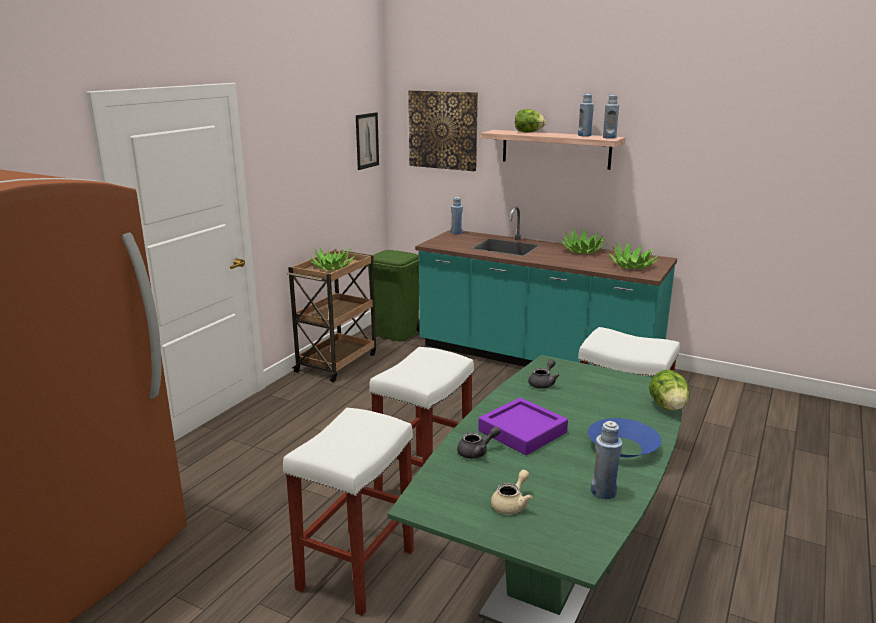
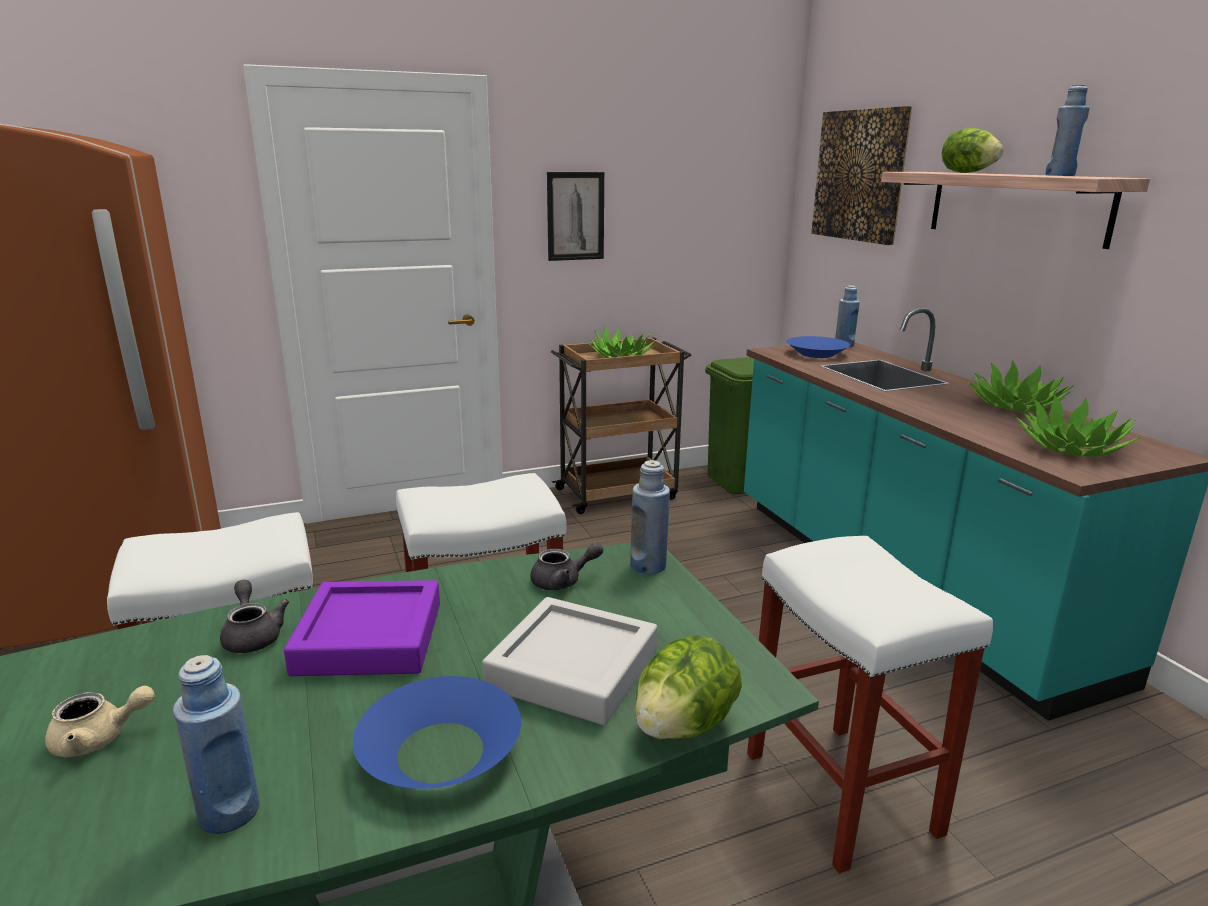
camera: 40 degrees right, 0 degrees up
(367, 140) = (749, 189): picture -> picture (575, 216)
(455, 241) = (817, 354): none -> blue bowl
(477, 452) = (253, 635): grey teapot -> grey teapot turned 135 degrees counterclockwise
(608, 408) = (573, 669): none -> grey tray
(609, 137) = (1101, 177): blue bottle -> blue bottle (648, 566)

